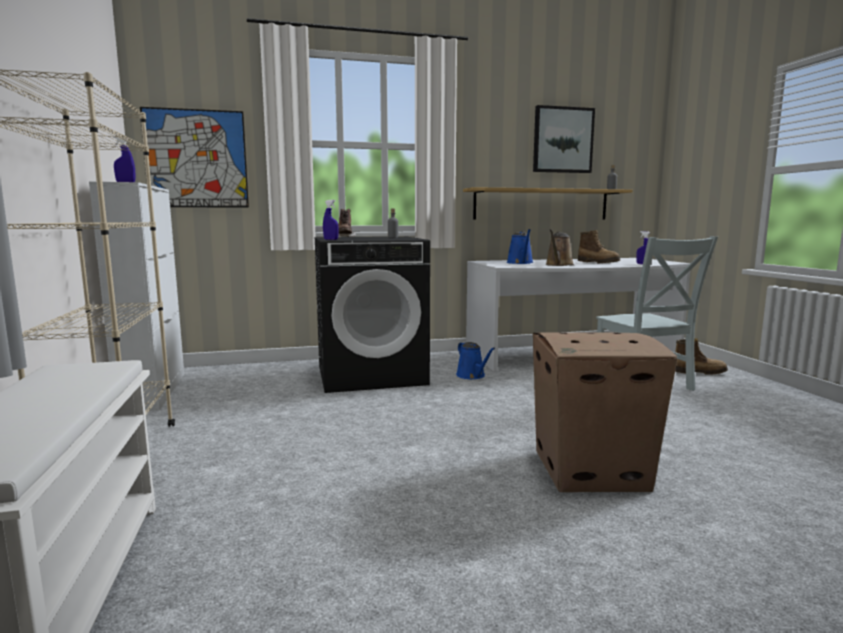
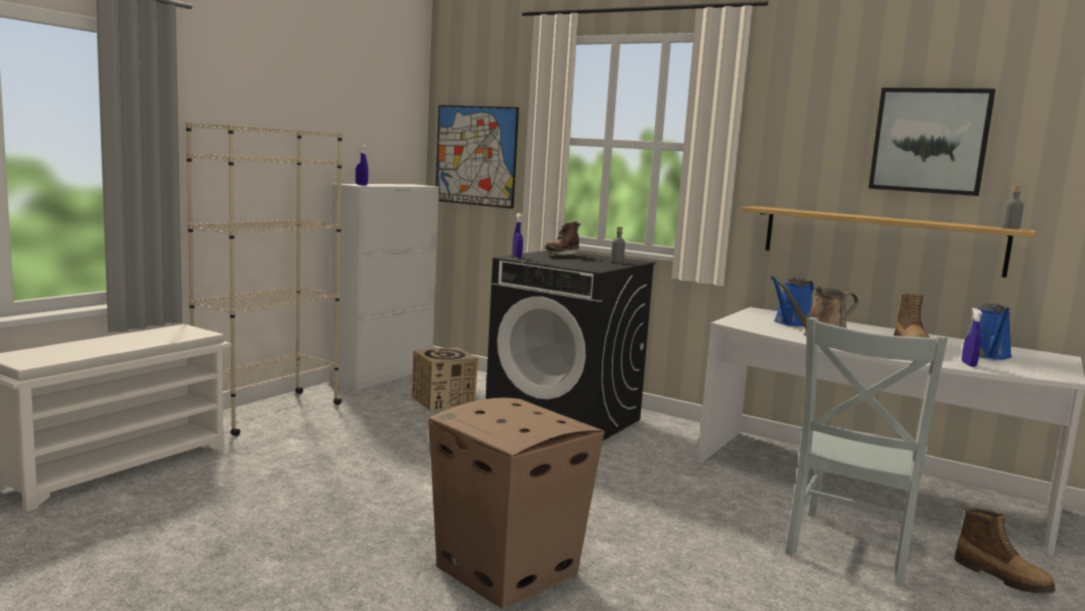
camera: 45 degrees right, 0 degrees up
(258, 392) = (443, 401): none -> cardboard box
(472, 376) = (658, 457): blue watering can -> blue watering can (987, 355)

